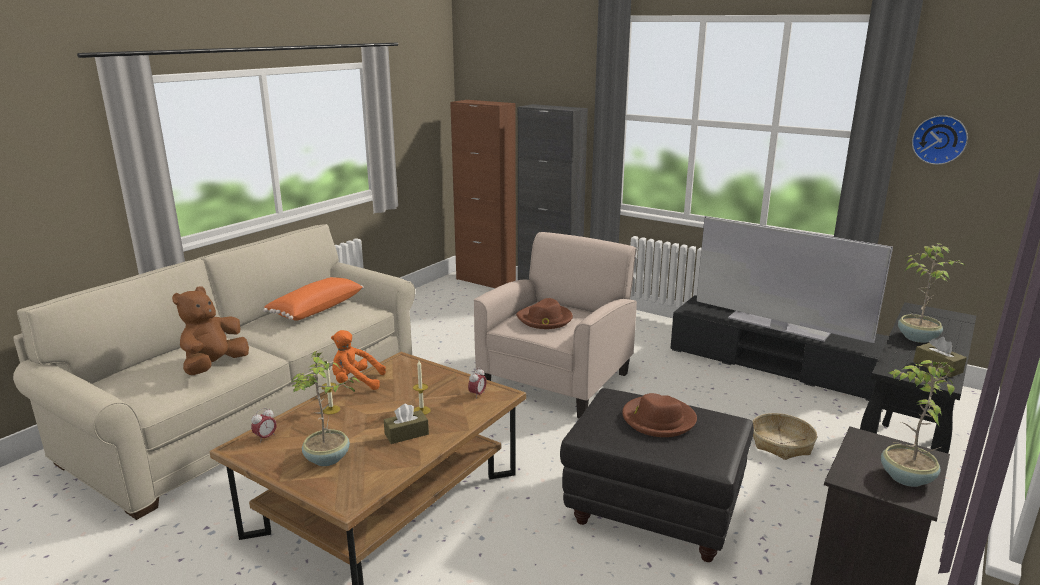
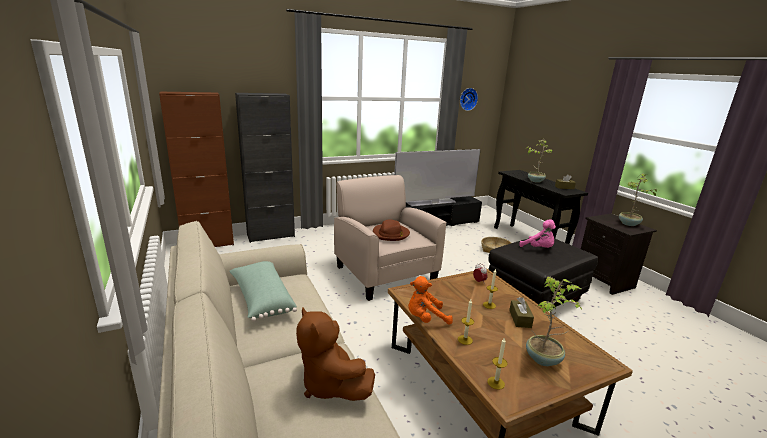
camera: 60 degrees left, 0 degrees up
(265, 437) = (496, 383): alarm clock -> candle
(315, 309) = (261, 299): orange pillow -> green pillow
(355, 383) = (425, 318): orange plush toy -> orange plush toy turned 45 degrees clockwise
(658, 419) = (538, 249): brown hat -> pink plush toy

